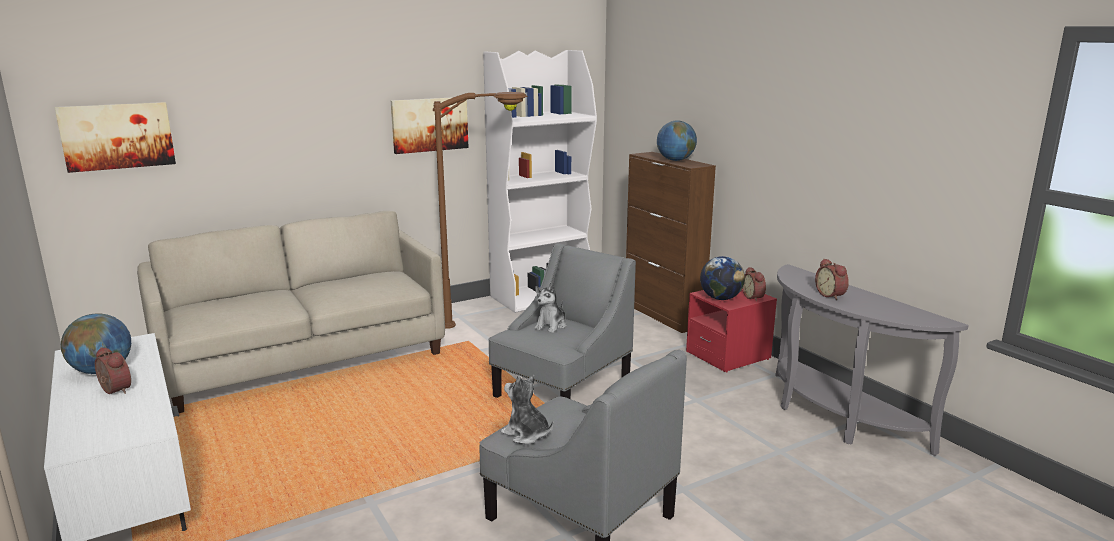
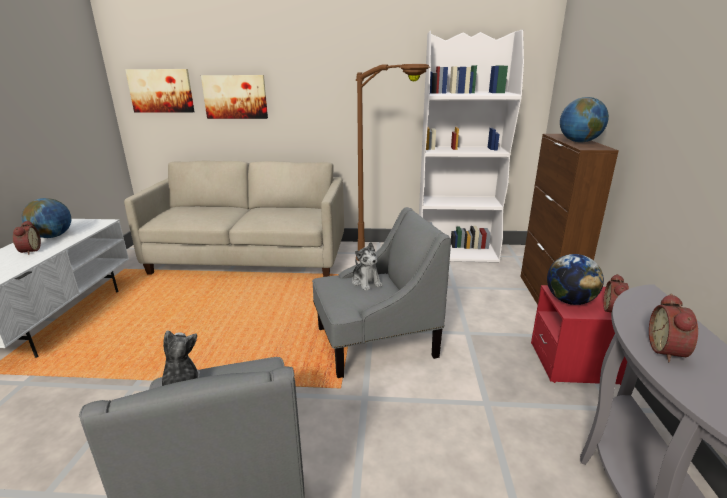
camera: 35 degrees right, 5 degrees up
(429, 124) = (375, 96): picture -> picture (235, 97)
(551, 325) = (366, 282): plush toy -> plush toy turned 90 degrees counterclockwise

